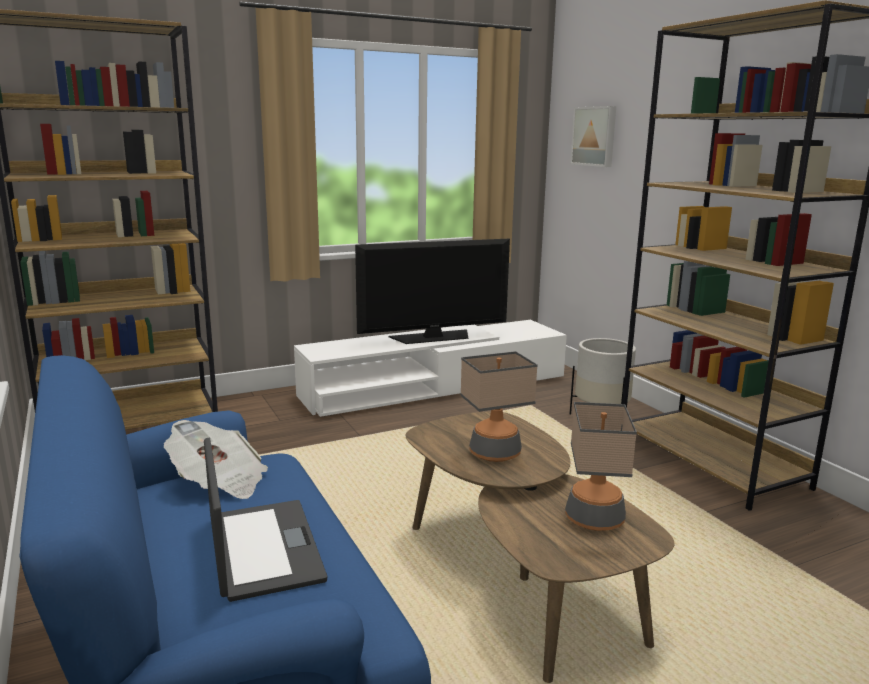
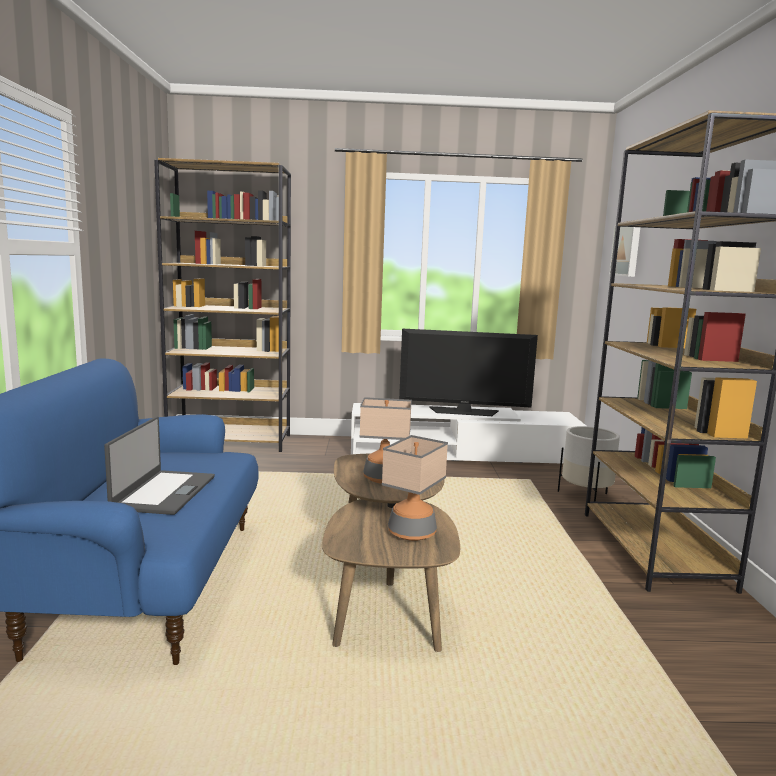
camera: 25 degrees right, 5 degrees down
(219, 481) = (187, 458): newspaper -> none

